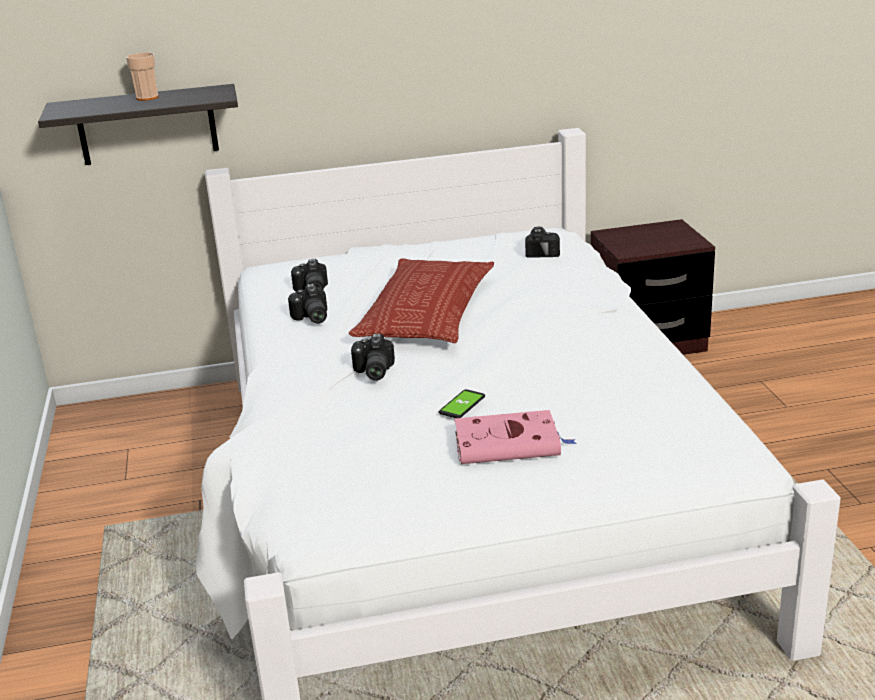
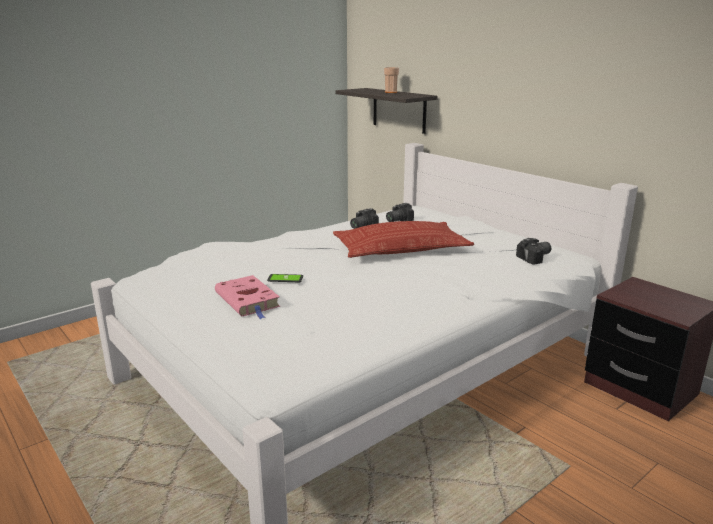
camera: 60 degrees right, 5 degrees down
(372, 372) = (308, 251): camera -> none

